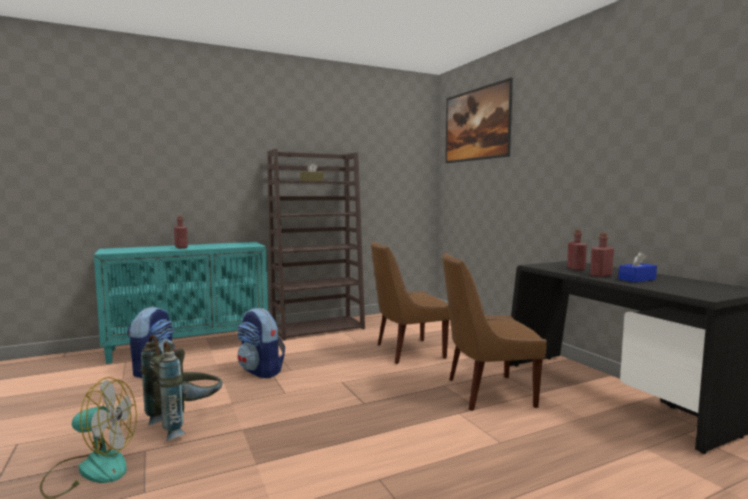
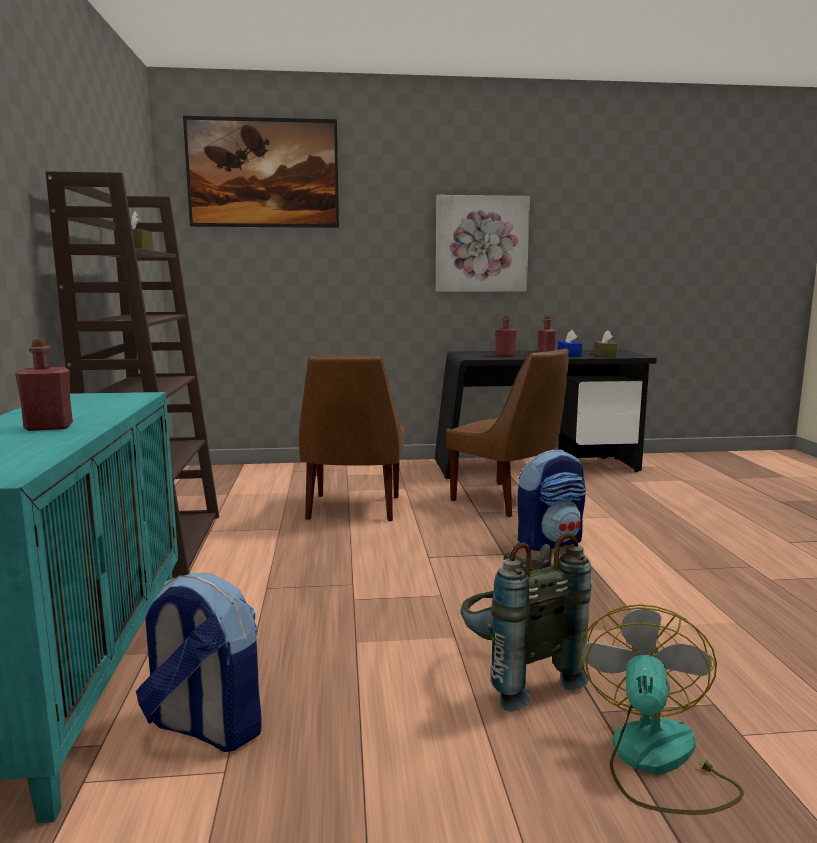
camera: 70 degrees left, 5 degrees up
(261, 371) = (335, 607): backpack -> backpack (550, 542)
(486, 393) = (507, 500): brown chair -> brown chair turned 60 degrees counterclockwise
(606, 161) = (481, 244): none -> picture
(673, 287) = (605, 355): none -> brown tissue box

